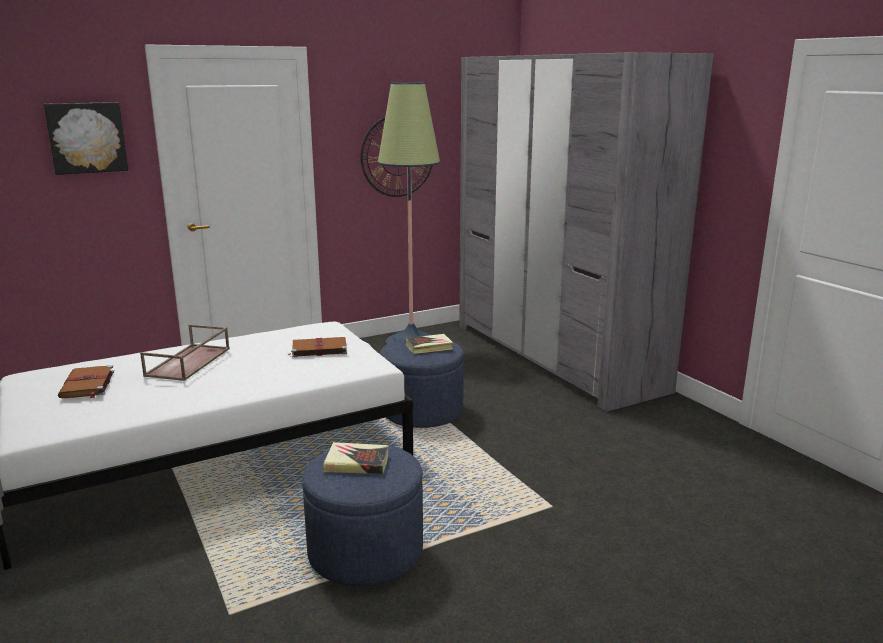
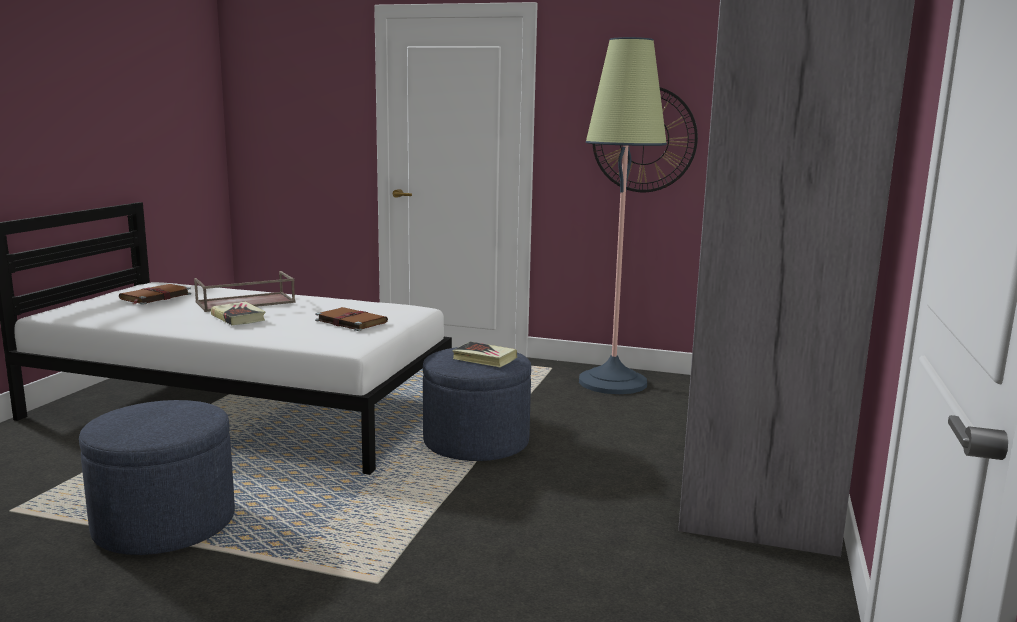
camera: 45 degrees right, 5 degrees down
(87, 138) = (319, 94): picture -> none
(356, 463) = (160, 414): book -> book (238, 318)

